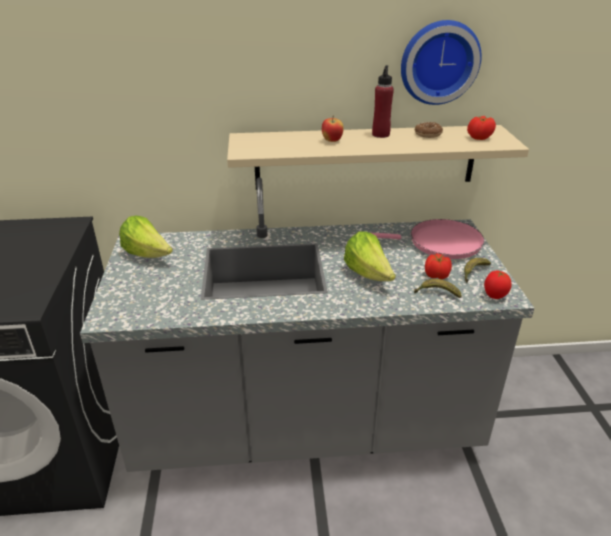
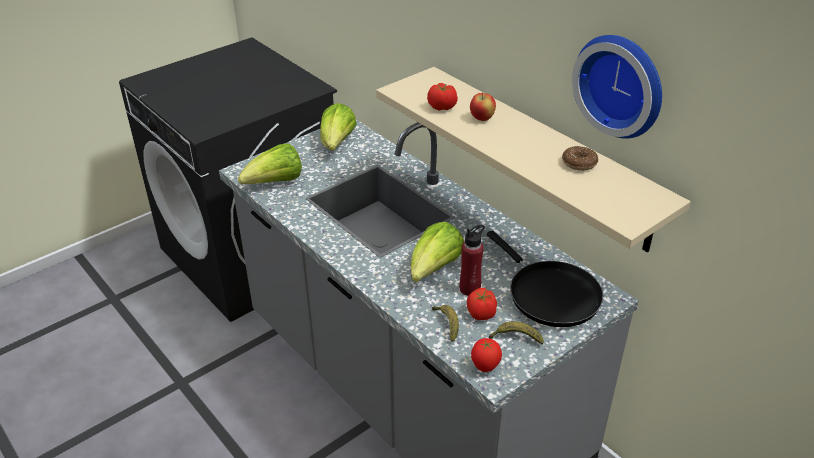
camera: 55 degrees right, 5 degrees up
(154, 306) = (275, 183): none -> lettuce
(381, 134) = (538, 137): red bottle -> red bottle (470, 289)
(439, 243) = (549, 294): pink frying pan -> black frying pan
(479, 138) = (616, 197): tomato -> tomato (442, 107)

